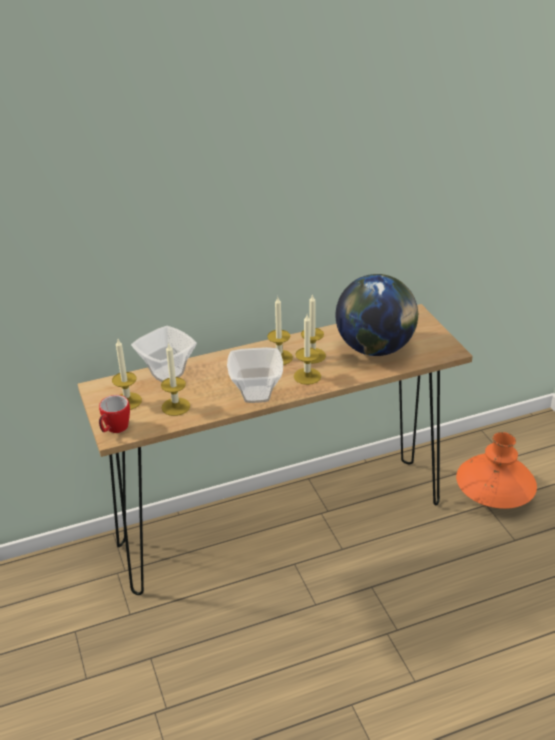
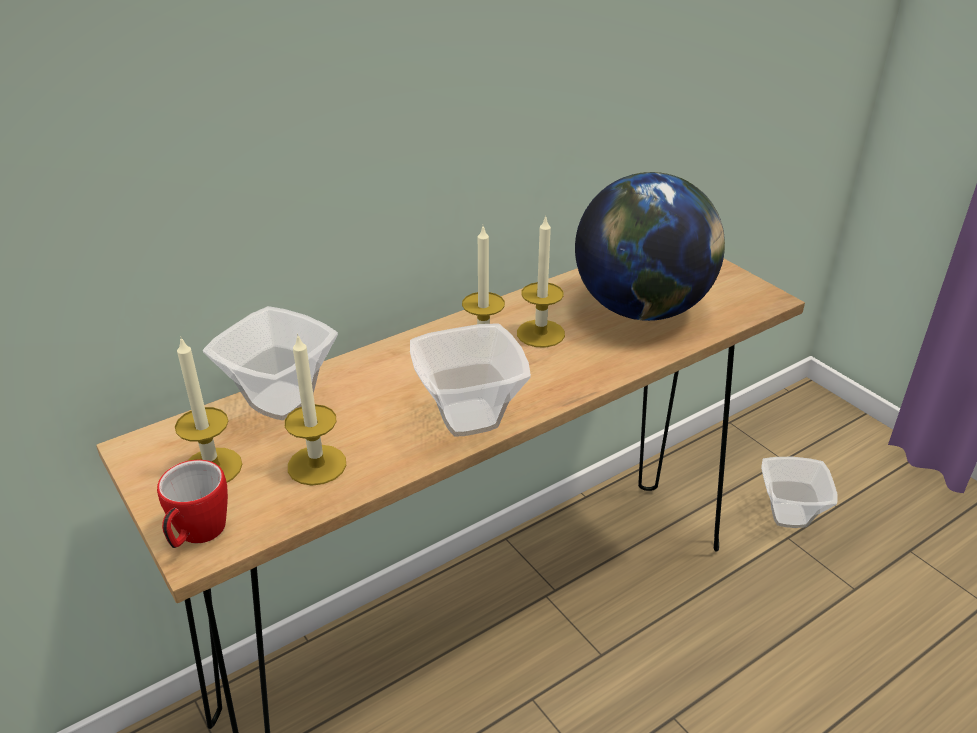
camera: 15 degrees left, 0 degrees up
(307, 376) = (548, 371): candle -> none
(494, 492) = (790, 515): orange vase -> bowl

